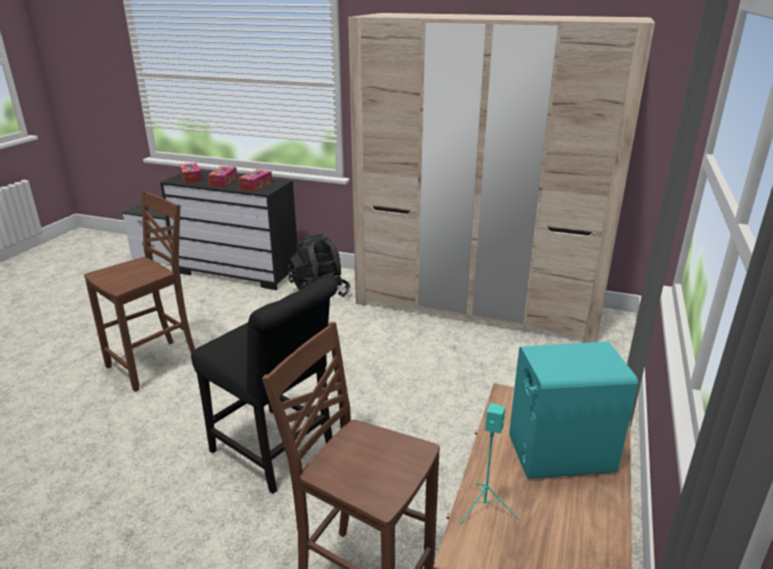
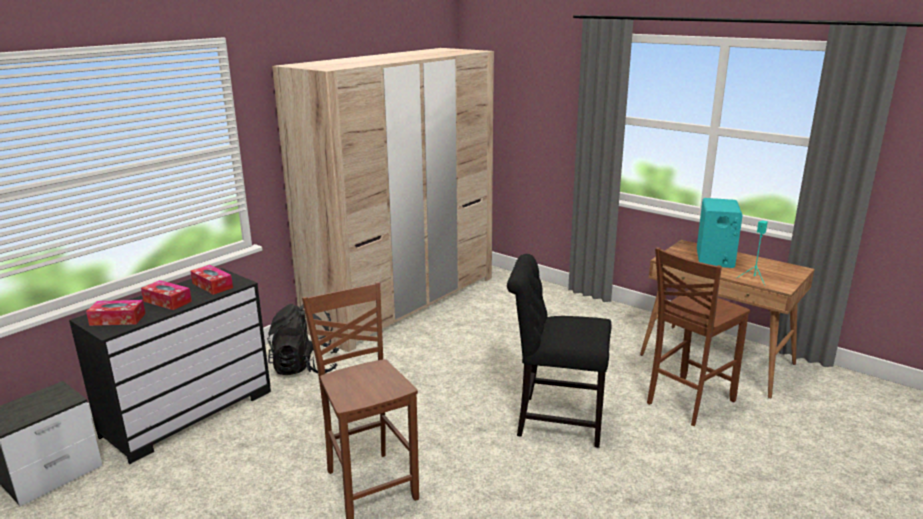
camera: 70 degrees left, 5 degrees down
(276, 452) = (555, 420): black chair -> black chair turned 135 degrees counterclockwise

